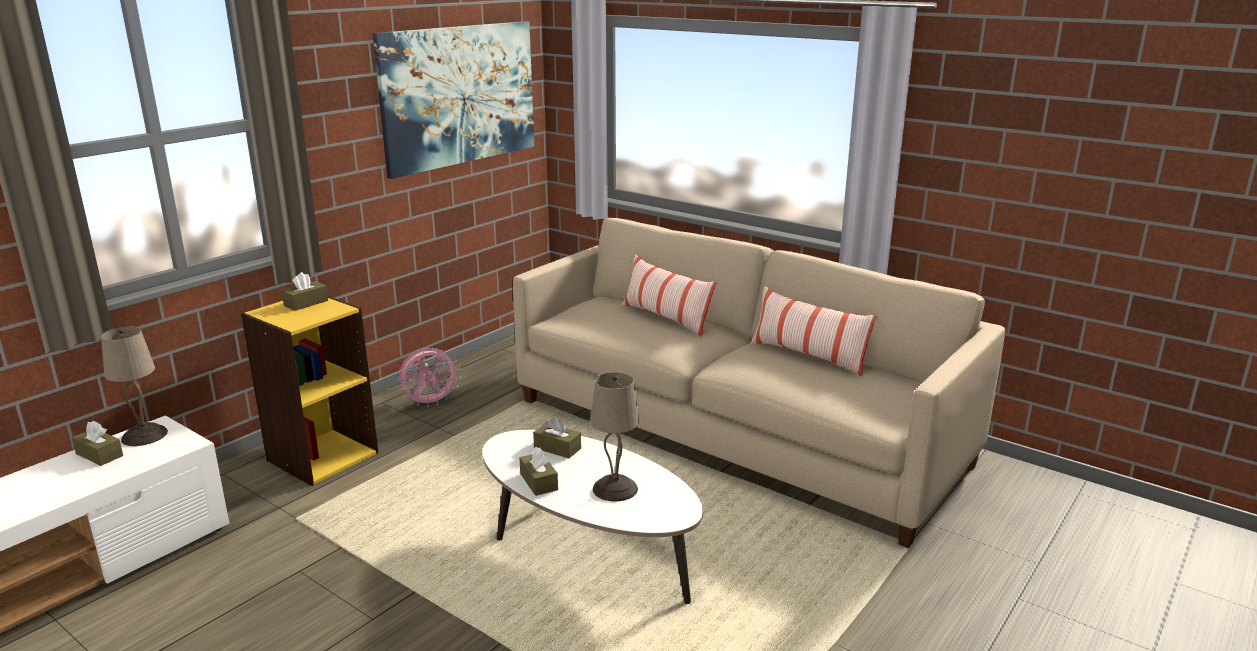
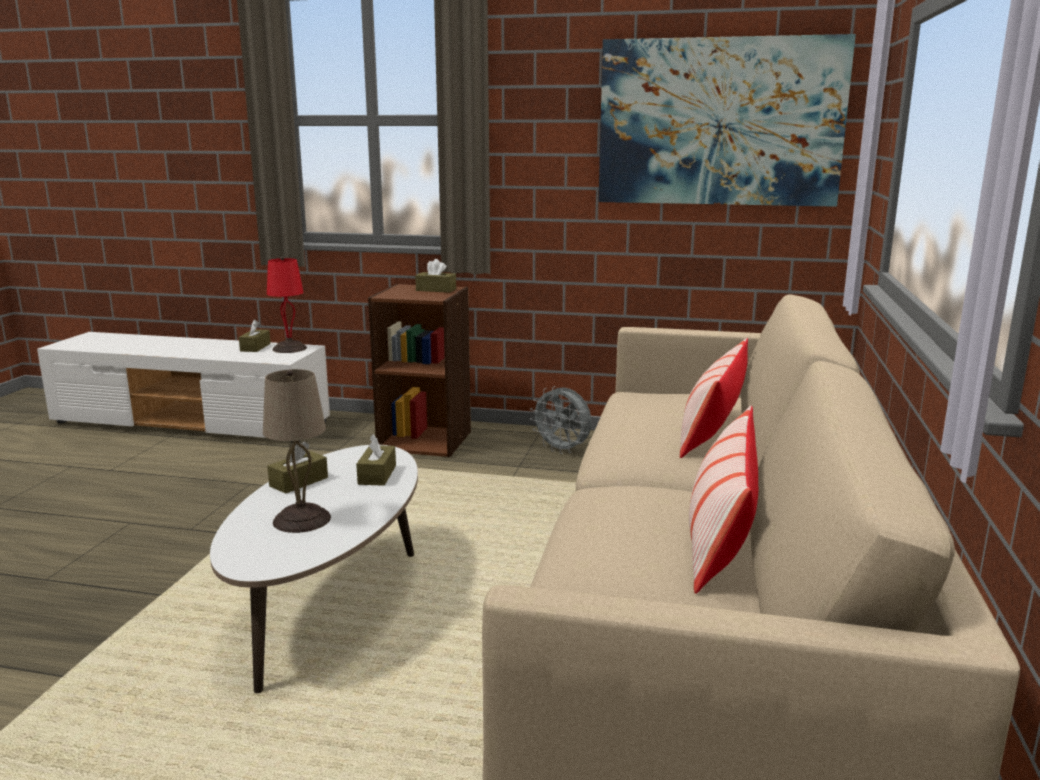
camera: 65 degrees right, 5 degrees down
(143, 436) = (289, 348): beige table lamp -> red table lamp
(322, 456) = (425, 440): yellow bookcase -> brown bookcase
(430, 403) = (562, 450): pink fan -> grey fan

